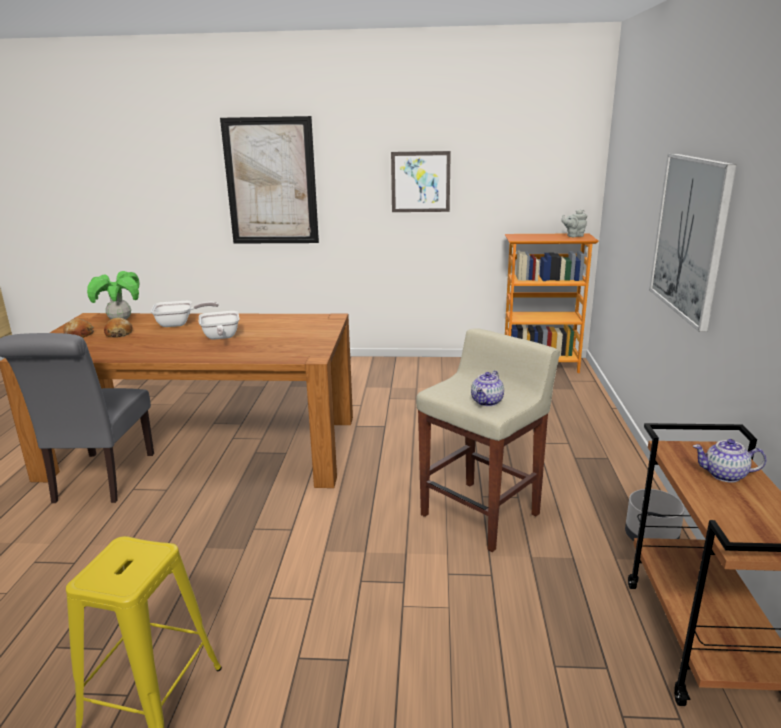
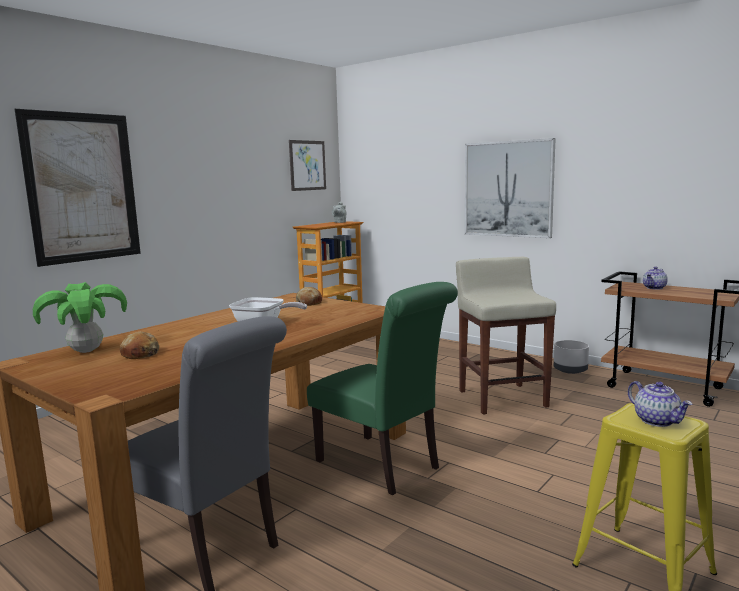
camera: 55 degrees left, 10 degrees down
(79, 334) = (89, 369): bread -> bread (309, 303)
(179, 324) = (175, 332): frying pan -> none
(259, 500) = (383, 466): none -> green chair
(420, 182) = (227, 184): picture -> picture (307, 165)
(487, 402) = (523, 297): teapot -> teapot (657, 421)

